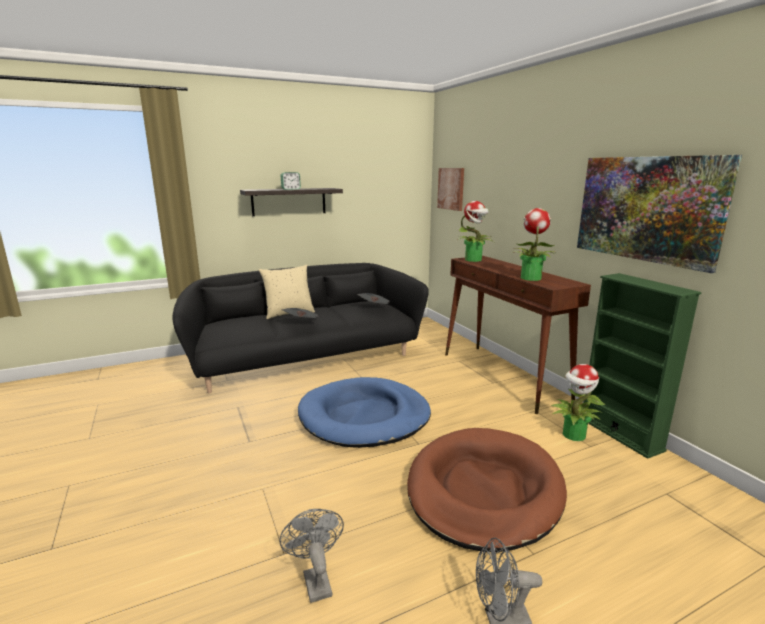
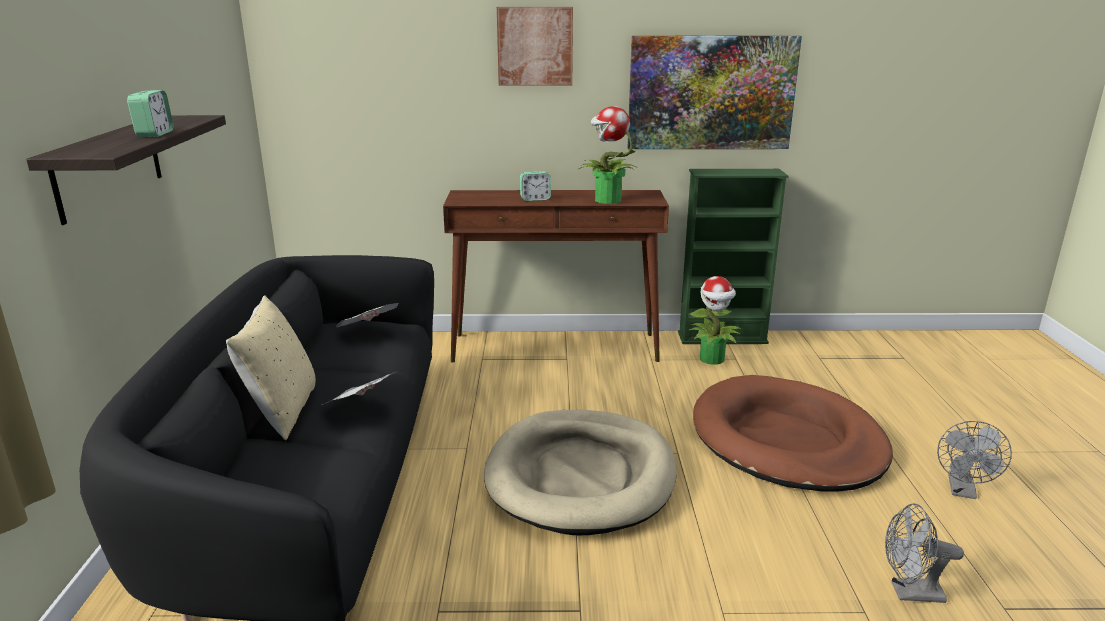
camera: 65 degrees left, 5 degrees up
(364, 416) = (581, 476): blue dog bed -> beige dog bed
(451, 188) = (325, 87): picture -> picture (535, 46)
(474, 260) = (472, 198): potted plant -> none
(498, 267) = (535, 199): none -> alarm clock

